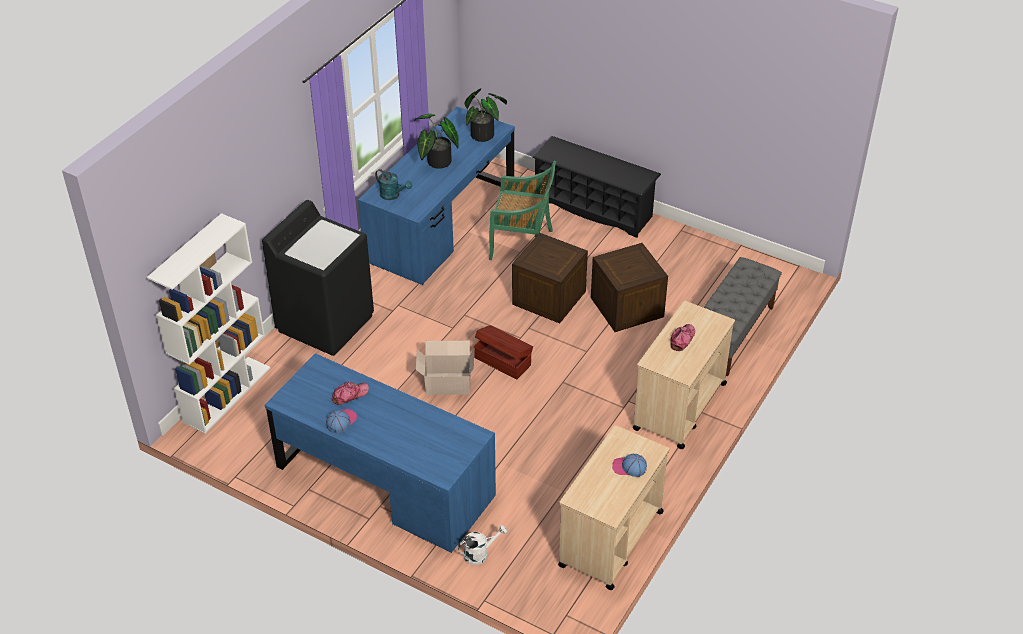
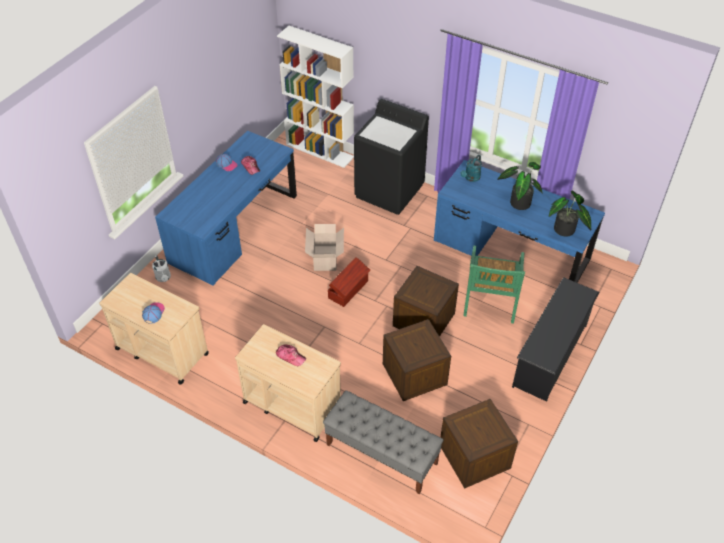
camera: 90 degrees right, 5 degrees up
(723, 268) = (474, 456): none -> crate

